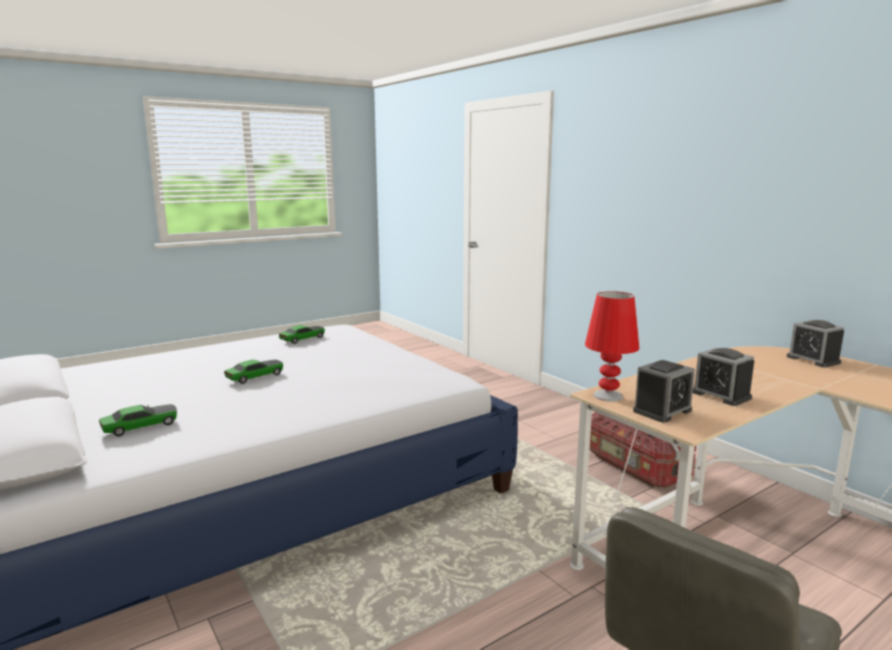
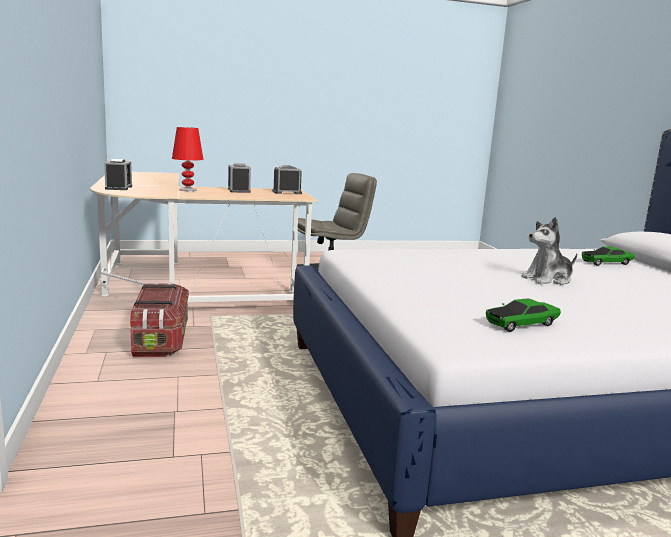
camera: 160 degrees left, 0 degrees up
(255, 377) = (548, 279): toy car -> plush toy
(608, 396) = (298, 197): red table lamp -> red table lamp (187, 190)

